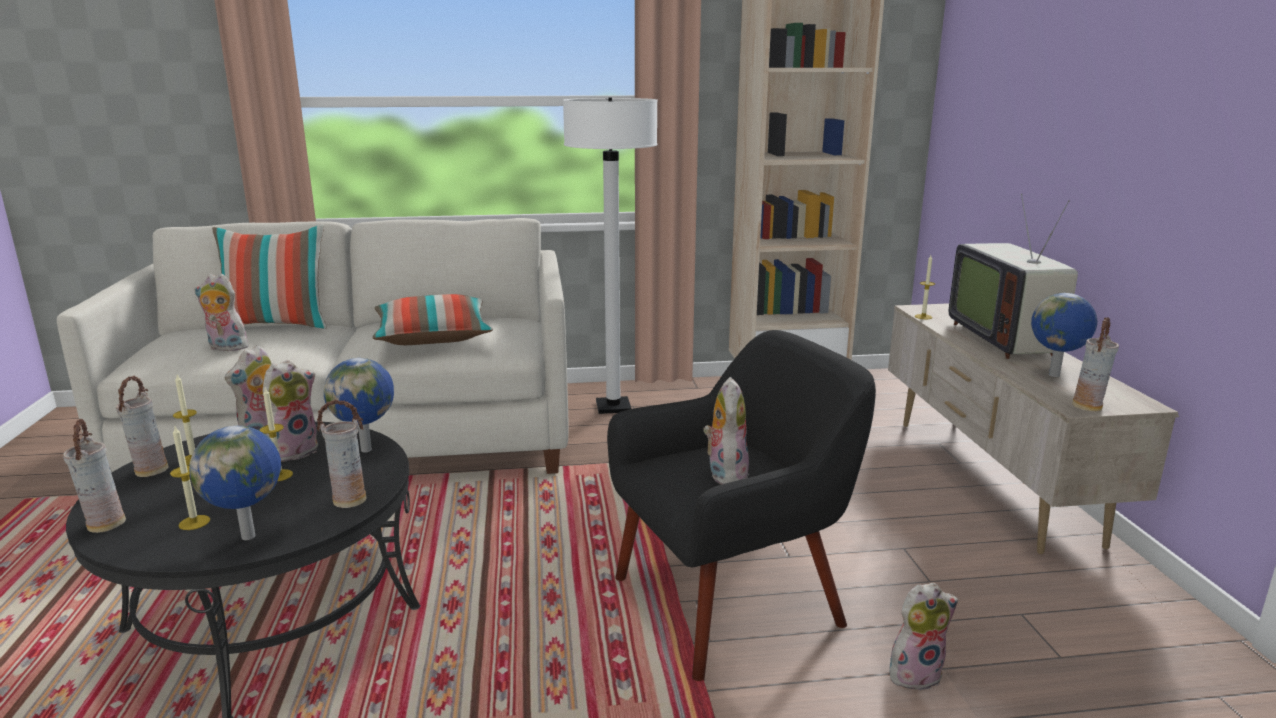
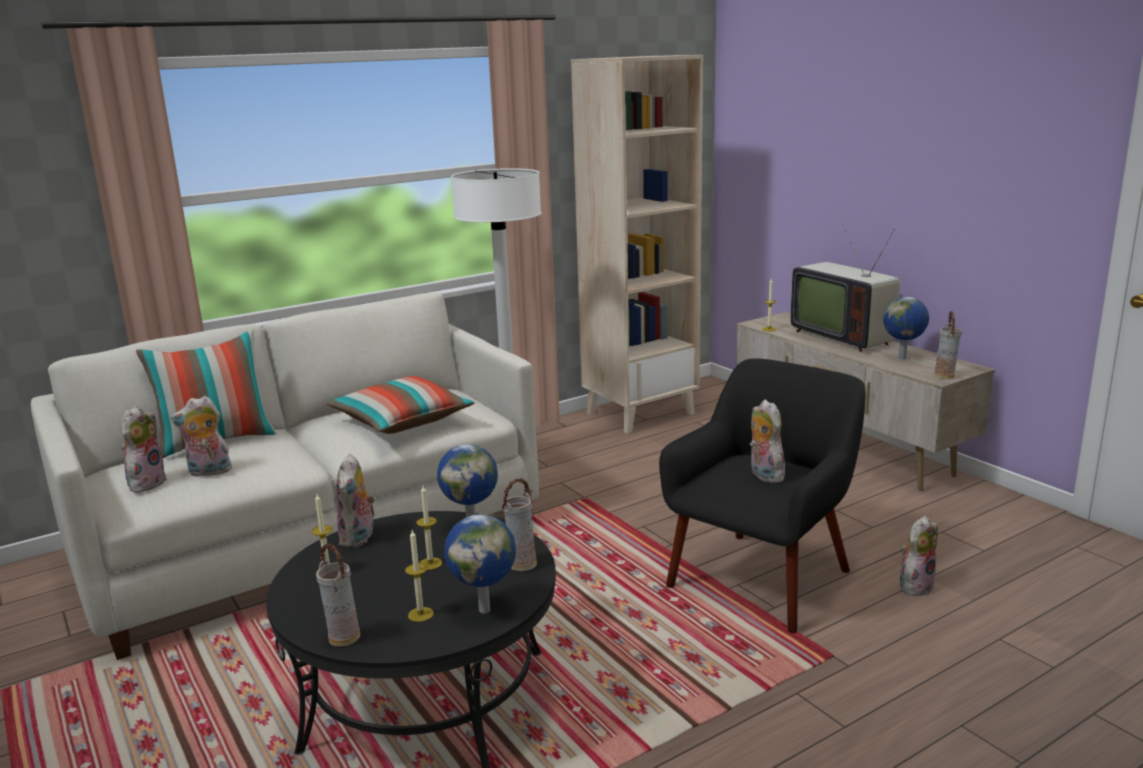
camera: 25 degrees left, 0 degrees up
(150, 471) = (303, 591): vase -> none
(294, 451) = (409, 543): plush toy -> plush toy (146, 483)

